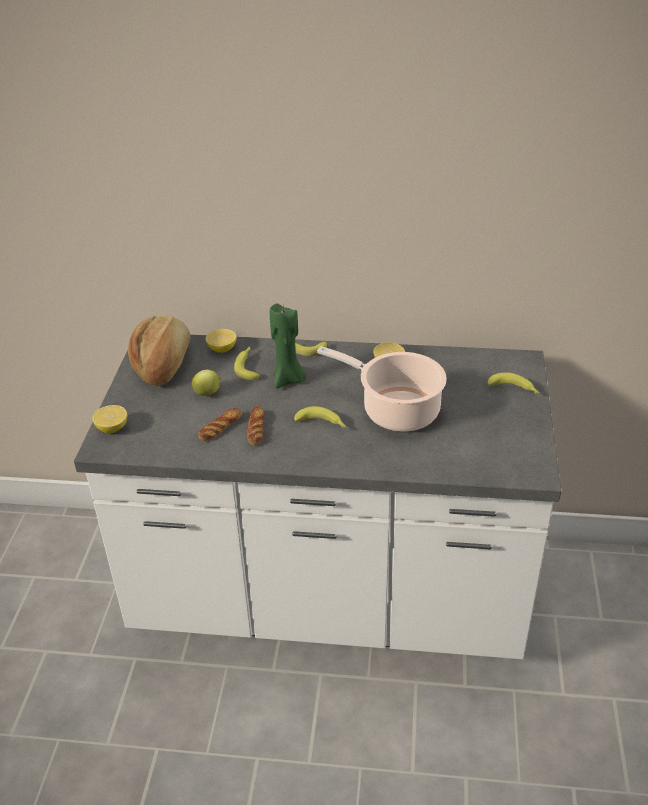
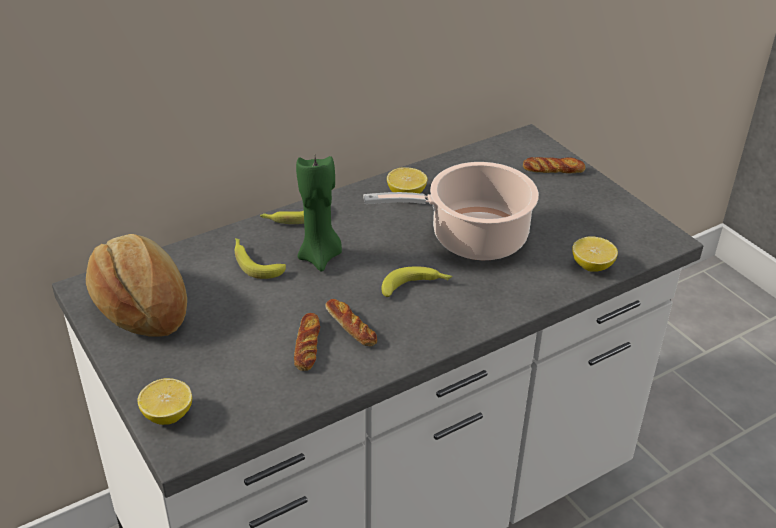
camera: 40 degrees left, 0 degrees up
(207, 393) = (242, 314): apple -> none
(222, 349) = (197, 256): lemon -> lemon (592, 266)
(514, 389) = (553, 170): banana -> bread

